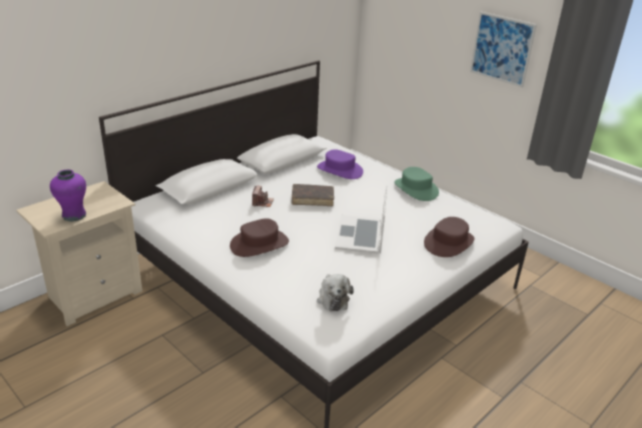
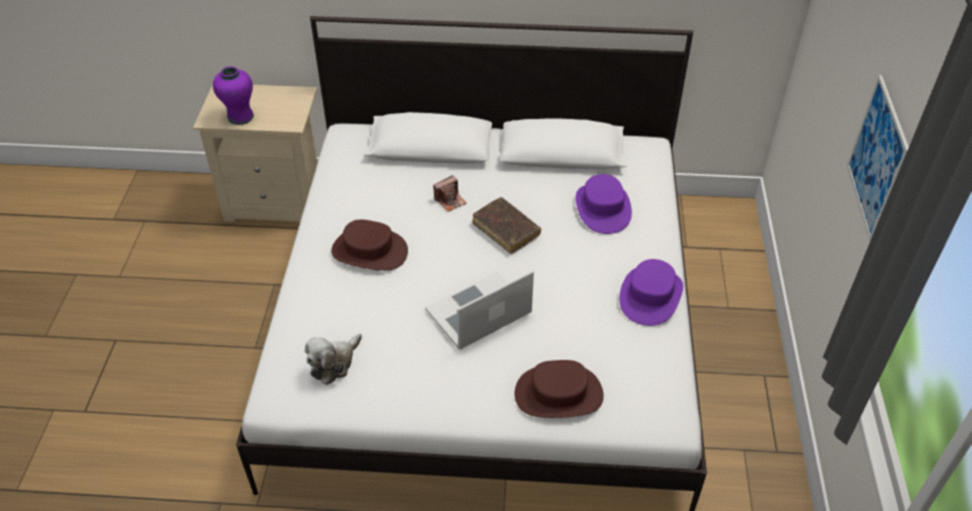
camera: 50 degrees right, 15 degrees up
(415, 189) = (650, 295): green hat -> purple hat

